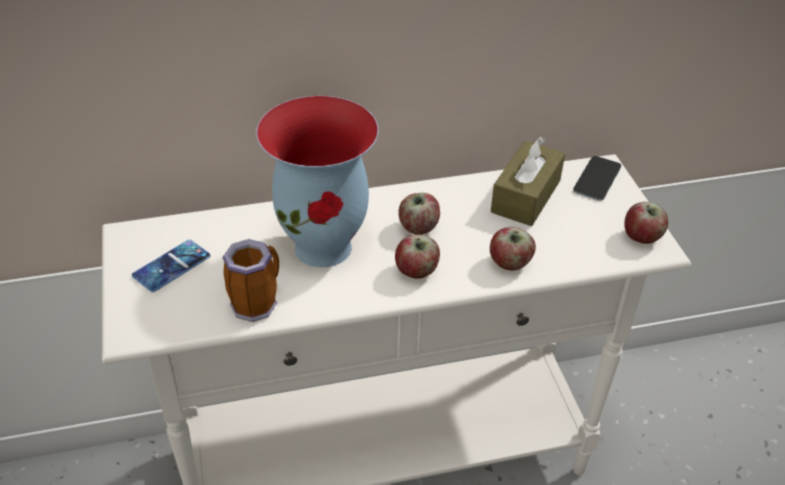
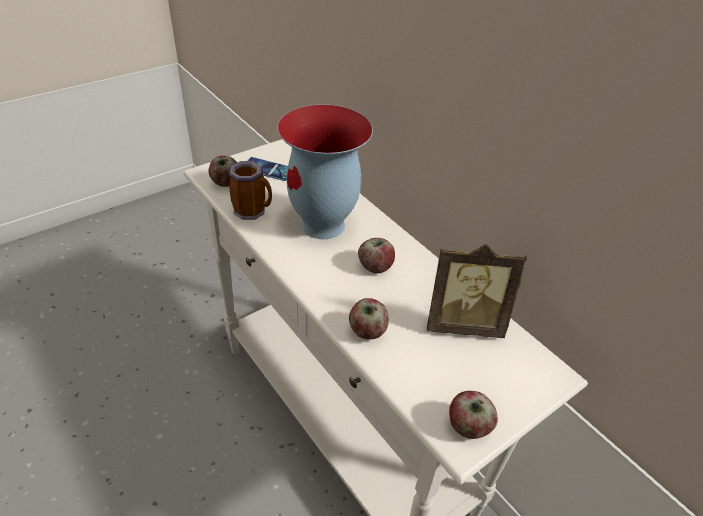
camera: 65 degrees right, 0 degrees up
(416, 271) = (325, 278): apple -> apple (225, 183)
(526, 196) = (463, 323): brown tissue box -> picture frame
(597, 178) = (531, 372): phone -> none

